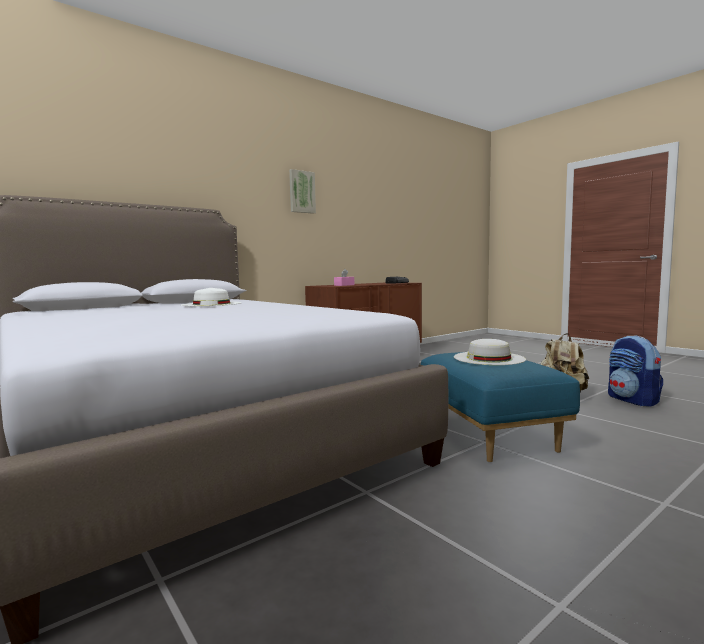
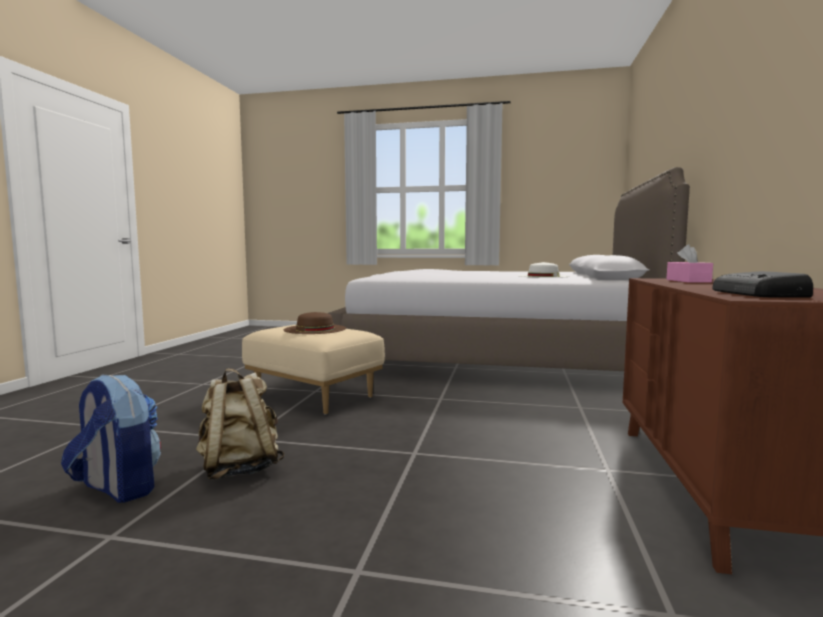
camera: 140 degrees right, 0 degrees up
(301, 192) = (771, 76): picture -> none
(488, 358) = (315, 329): white hat -> brown hat
(488, 434) = (315, 396): blue ottoman -> beige ottoman

